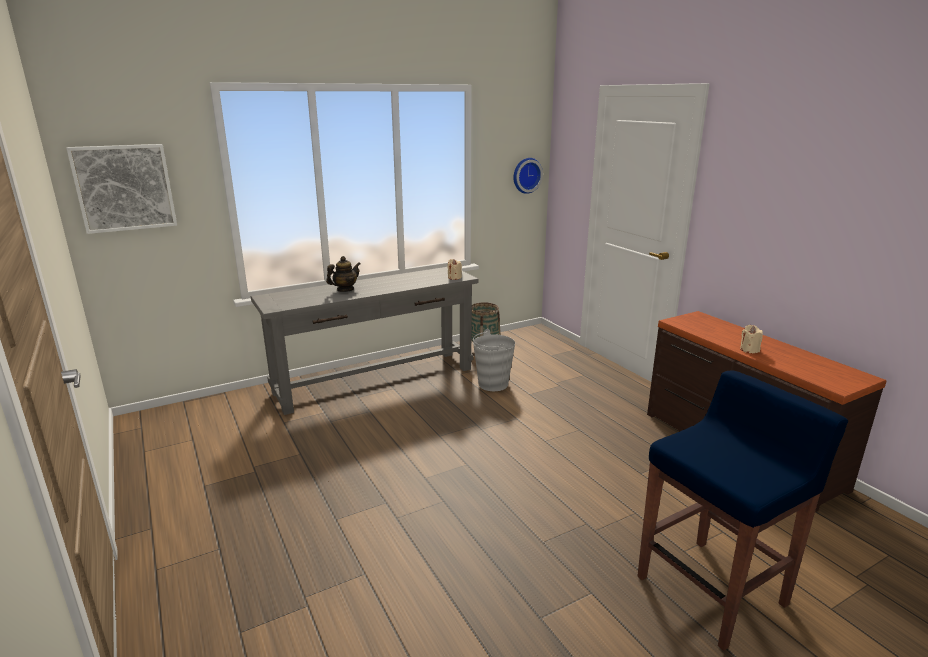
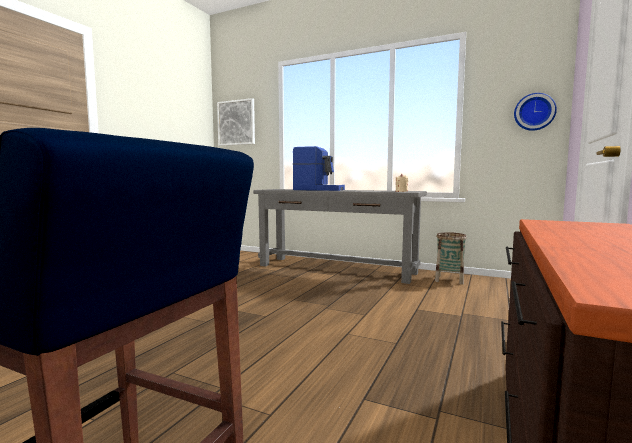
camera: 55 degrees right, 15 degrees down
(345, 290) = (318, 190): teapot -> coffee machine
(492, 384) = (402, 294): grey bucket -> none
(749, 350) = (571, 241): beige candle -> none

